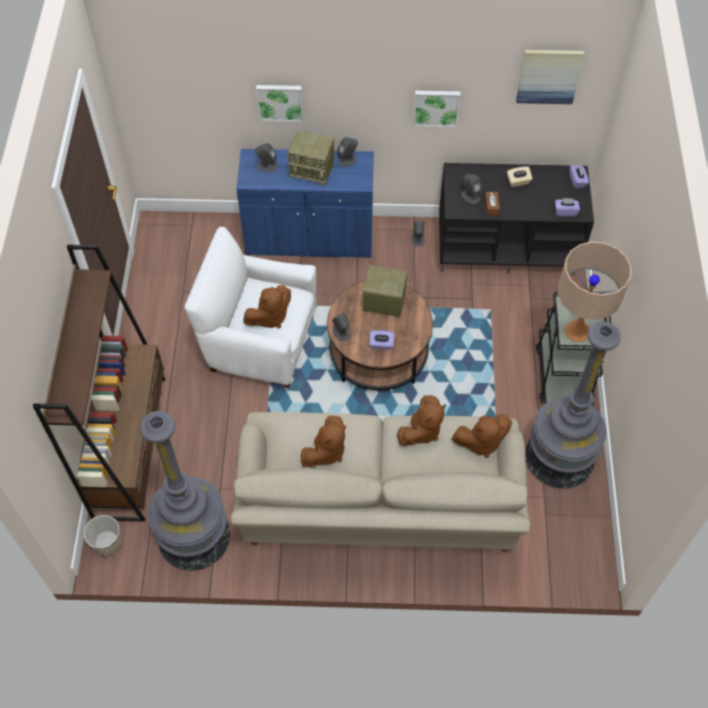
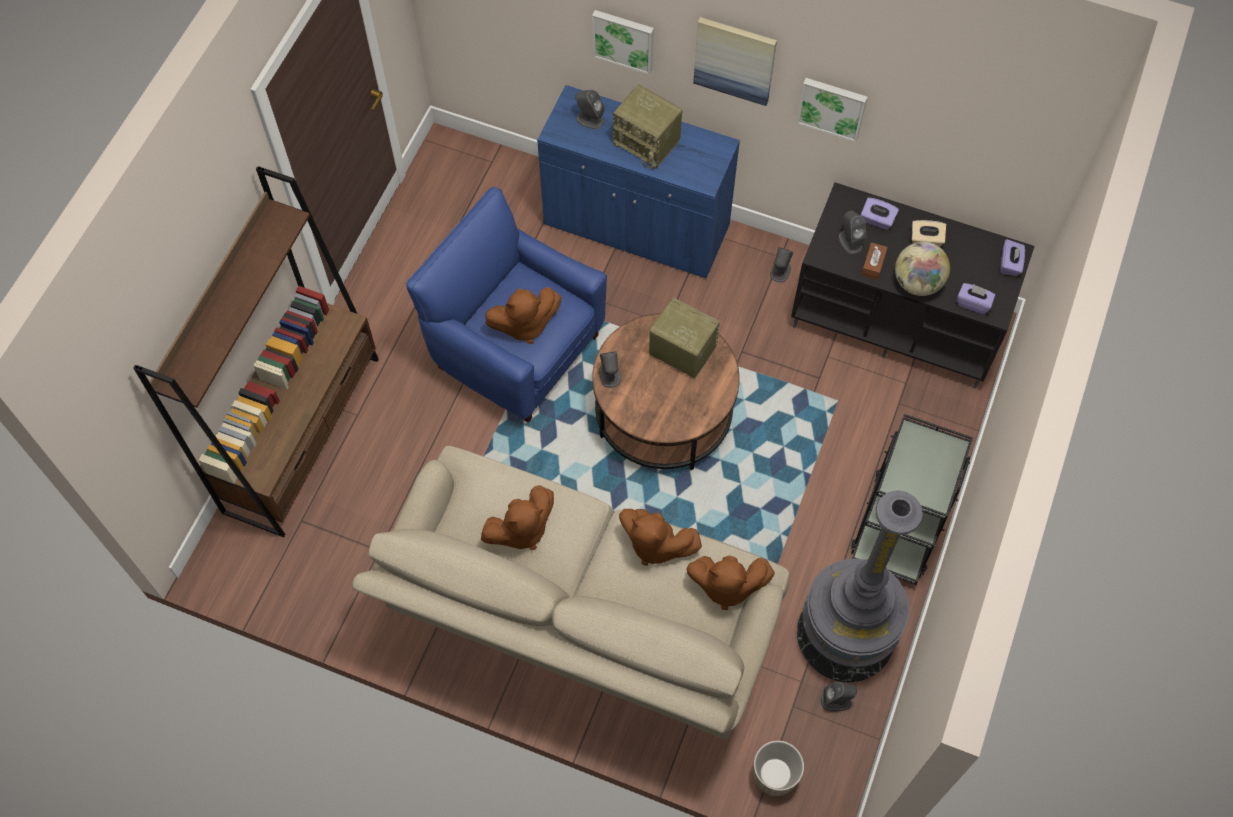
camera: 20 degrees right, 5 degrees up
(107, 542) = (228, 548): planter -> planter (774, 774)
(194, 536) = (335, 576): grey floor lamp -> none
(260, 342) = (516, 348): white armchair -> blue armchair
(347, 160) = (699, 142): grey speaker -> grey speaker (836, 700)
(381, 344) = (654, 408): purple tissue box -> purple tissue box (877, 220)
(421, 431) = (655, 544): brown plush toy -> brown plush toy turned 60 degrees clockwise
(524, 209) = (917, 283): none -> globe
(549, 75) = (994, 111): picture -> picture (734, 60)
(577, 331) = (914, 478): beige table lamp -> none

